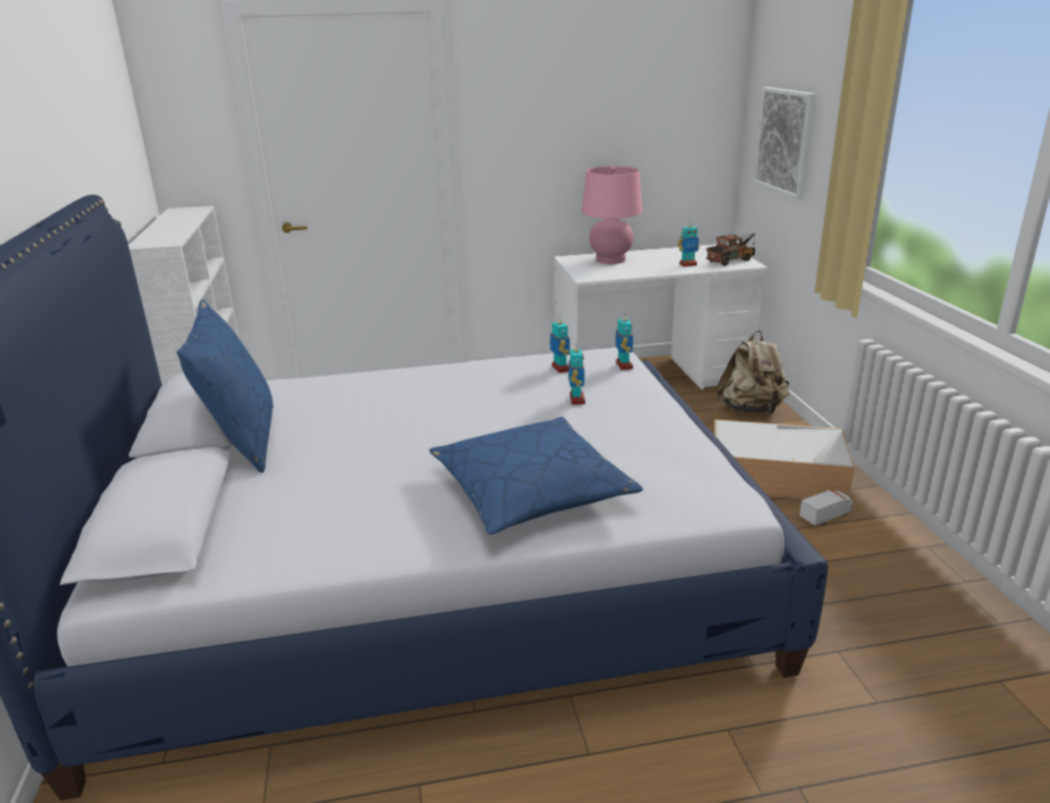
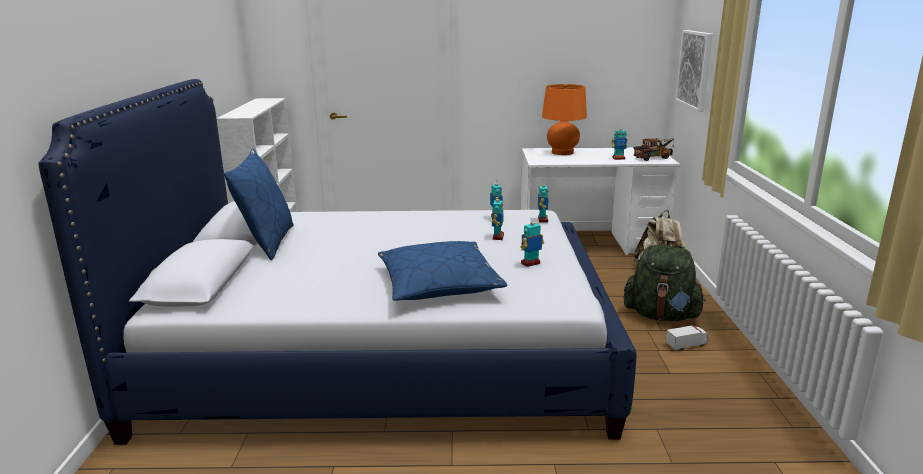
camera: 10 degrees right, 5 degrees down
(610, 260) = (562, 152): pink table lamp -> orange table lamp
(642, 441) = (530, 263): none -> toy robot
(778, 475) = (661, 315): storage box -> green backpack

